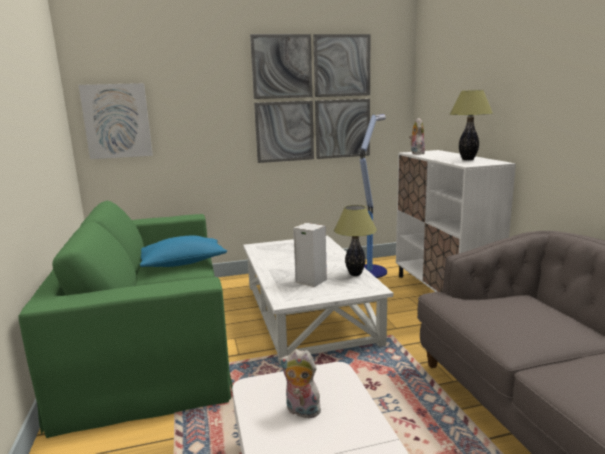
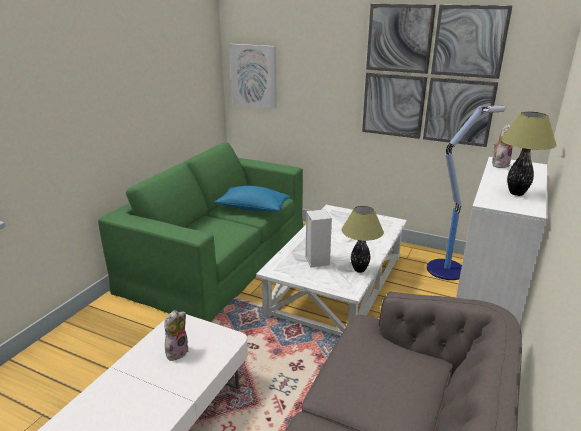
camera: 40 degrees right, 10 degrees up
(301, 411) = (176, 351): plush toy -> plush toy turned 60 degrees clockwise

